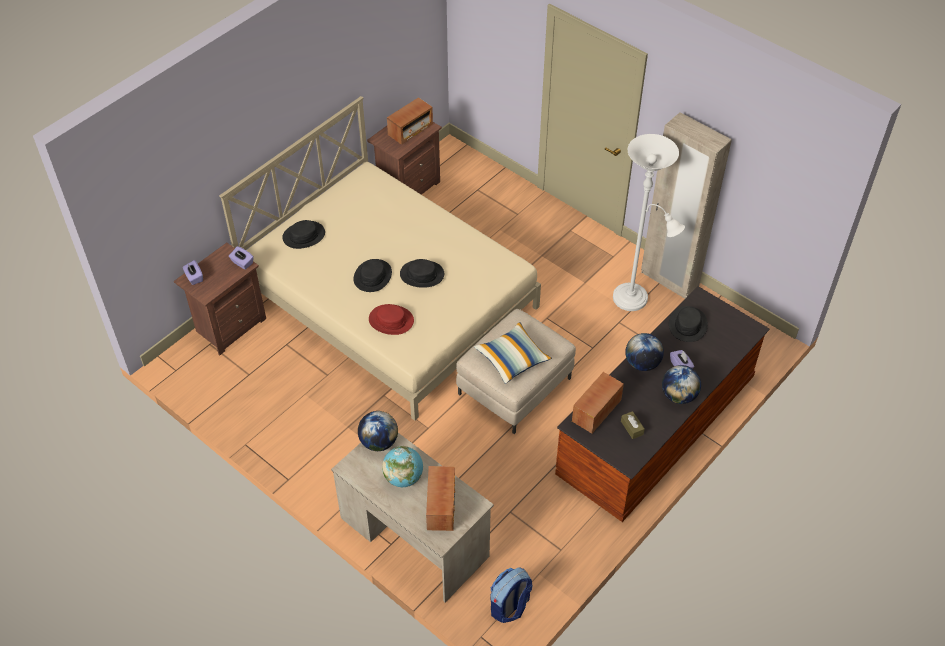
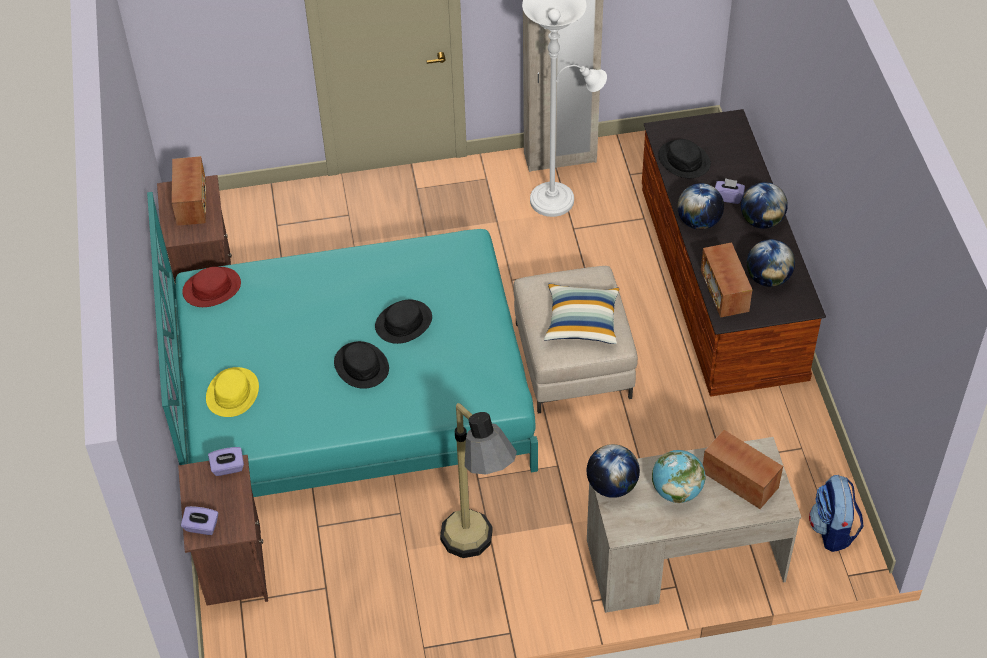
camera: 50 degrees left, 0 degrees up
(304, 236) = (233, 393): black hat -> yellow hat
(330, 429) = (478, 554): none -> floor lamp
(389, 300) = (352, 395): beige bed -> turquoise bed
(391, 320) = (441, 386): red hat -> red hat (212, 288)
(632, 428) = (768, 278): brown tissue box -> globe

